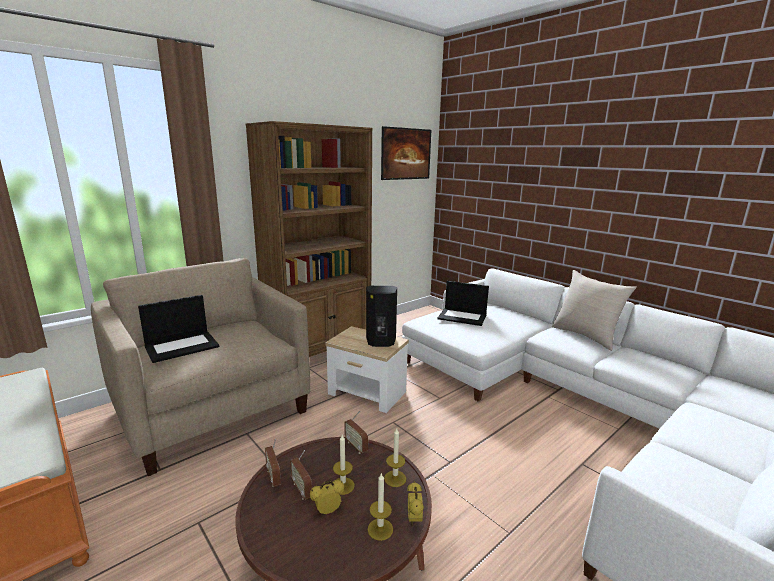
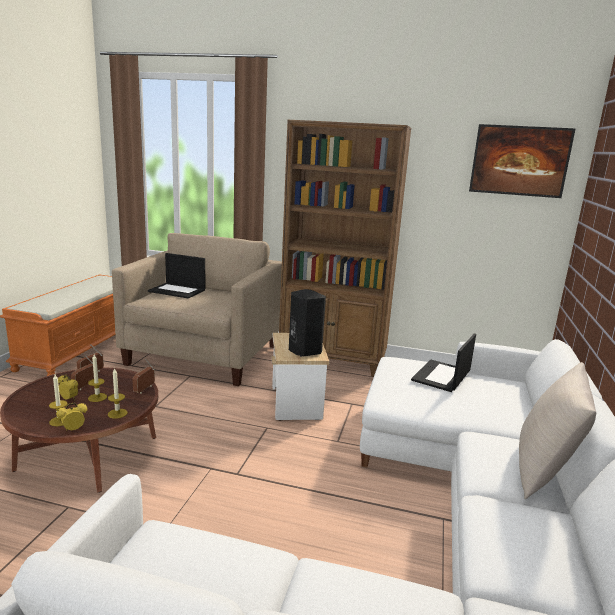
camera: 55 degrees right, 0 degrees up
(463, 317) = (441, 376): laptop -> laptop turned 45 degrees clockwise

